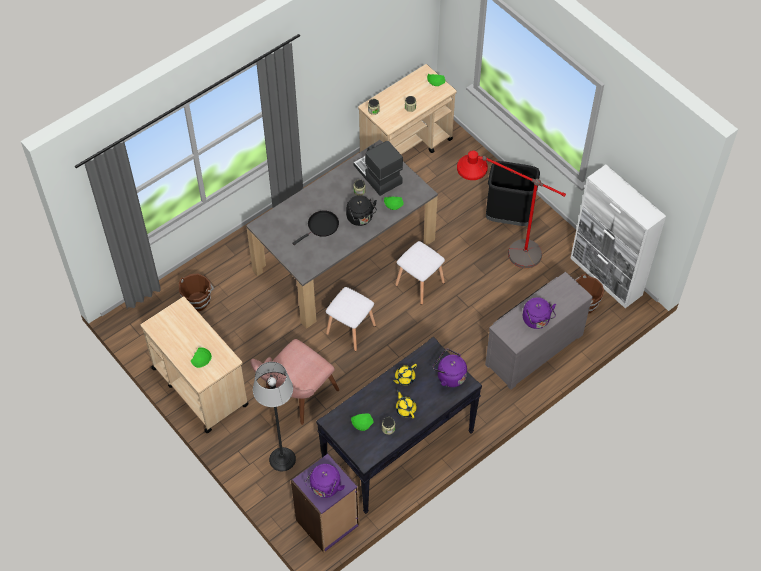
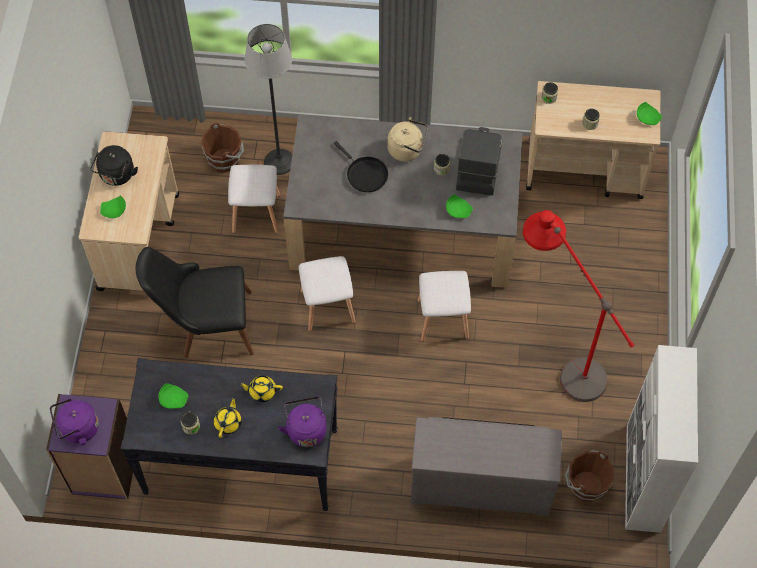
camera: 45 degrees right, 5 degrees up
(251, 314) = (256, 212): none -> white stool
(282, 459) = (132, 373): floor lamp -> floor lamp (279, 161)
(294, 398) = (205, 326): pink chair -> black chair
(321, 226) = (365, 174): black frying pan -> black frying pan turned 45 degrees clockwise
(329, 196) = (407, 150): none -> beige kettle
(361, 218) = (411, 197): black kettle -> black kettle (116, 176)
(508, 217) = (610, 327): black trash can -> none
(537, 321) = (471, 454): purple kettle -> none

